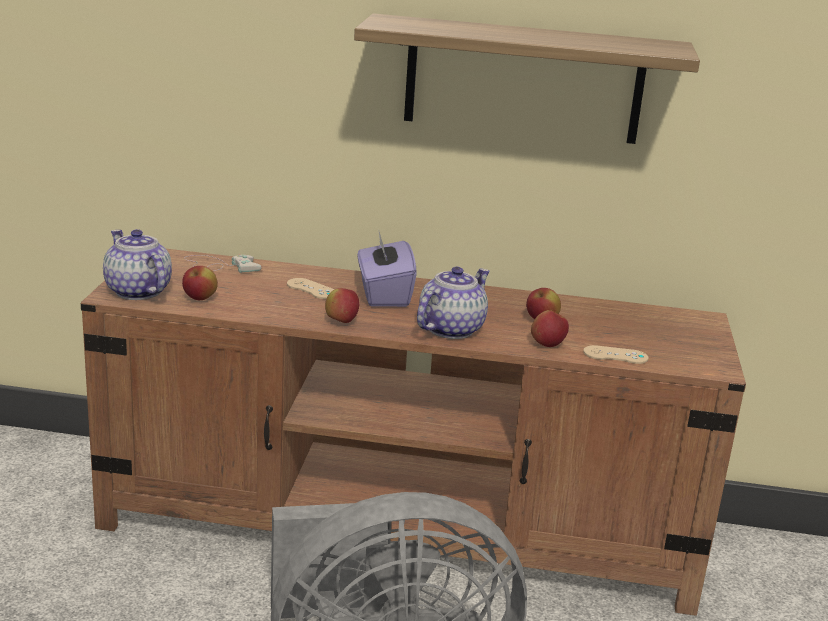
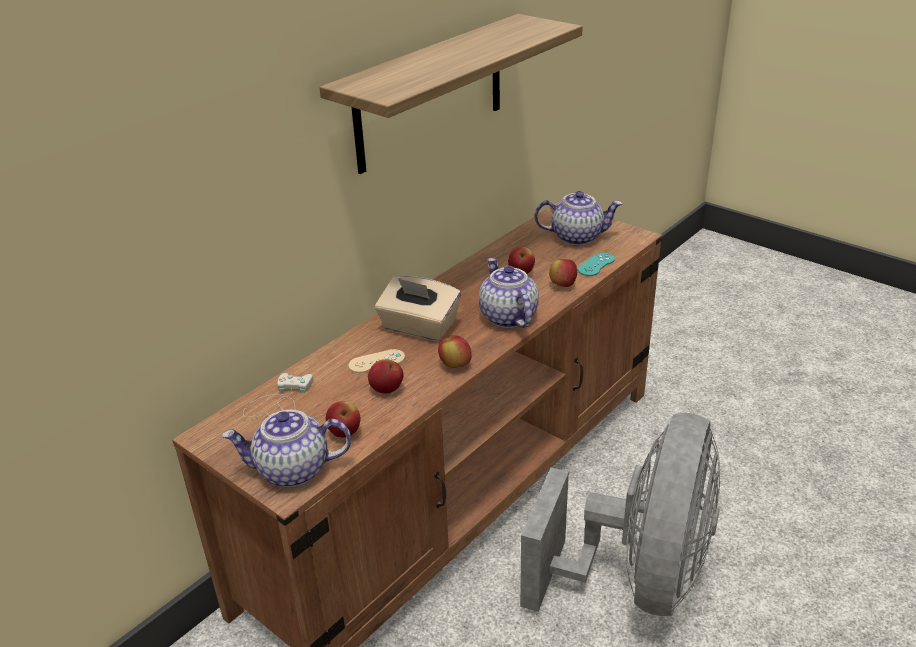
camera: 55 degrees left, 10 degrees up
(275, 301) = (387, 389): none -> apple
(384, 294) = (419, 328): purple tissue box -> beige tissue box
(615, 355) = (596, 264): beige game controller -> turquoise game controller
(660, 335) = (577, 237): none -> teapot

